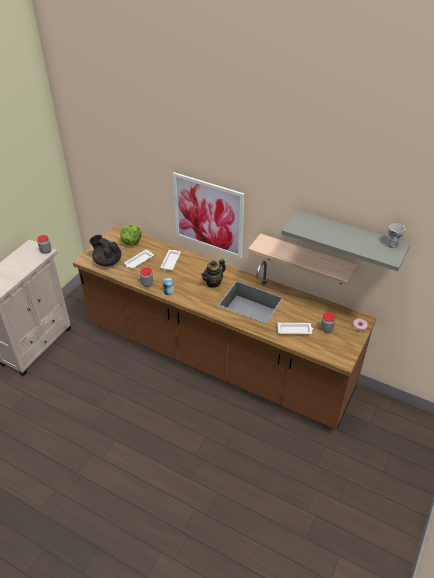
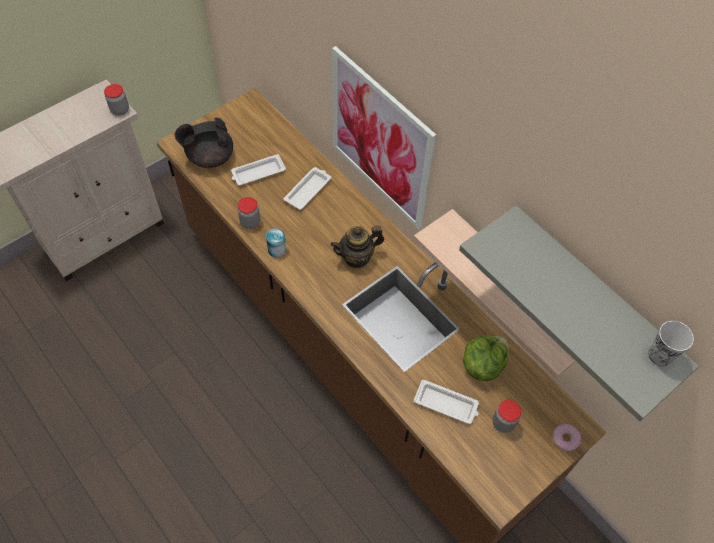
camera: 20 degrees right, 15 degrees up
(107, 261) = (209, 157): black teapot -> black teapot turned 75 degrees counterclockwise
(131, 242) = (264, 131): lettuce -> lettuce (482, 365)

